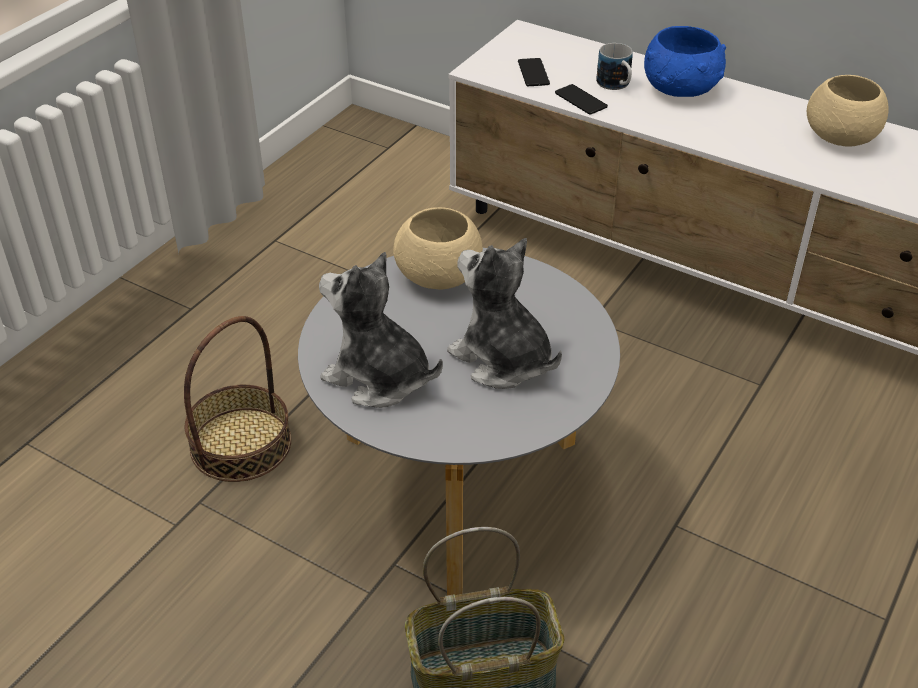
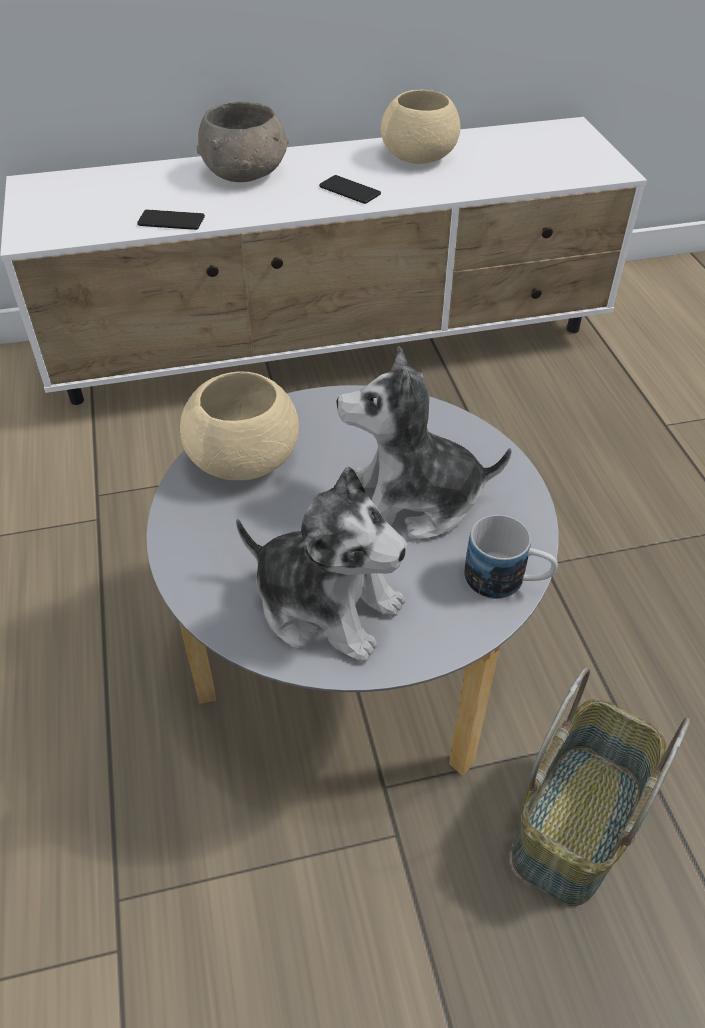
camera: 45 degrees left, 5 degrees up
(240, 444) = (91, 797): basket -> none
(378, 378) = (326, 605): plush toy -> plush toy turned 135 degrees counterclockwise
(533, 73) = (91, 217): phone -> phone (349, 190)
(616, 86) = (186, 194): mug -> mug (506, 581)
(681, 89) = (246, 173): blue bowl -> grey bowl

